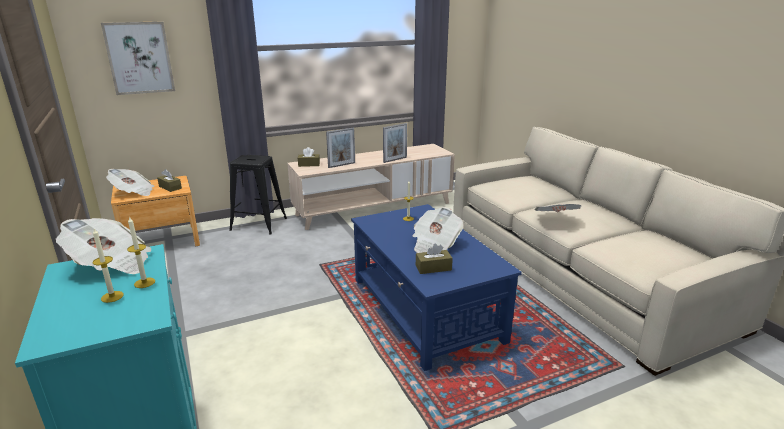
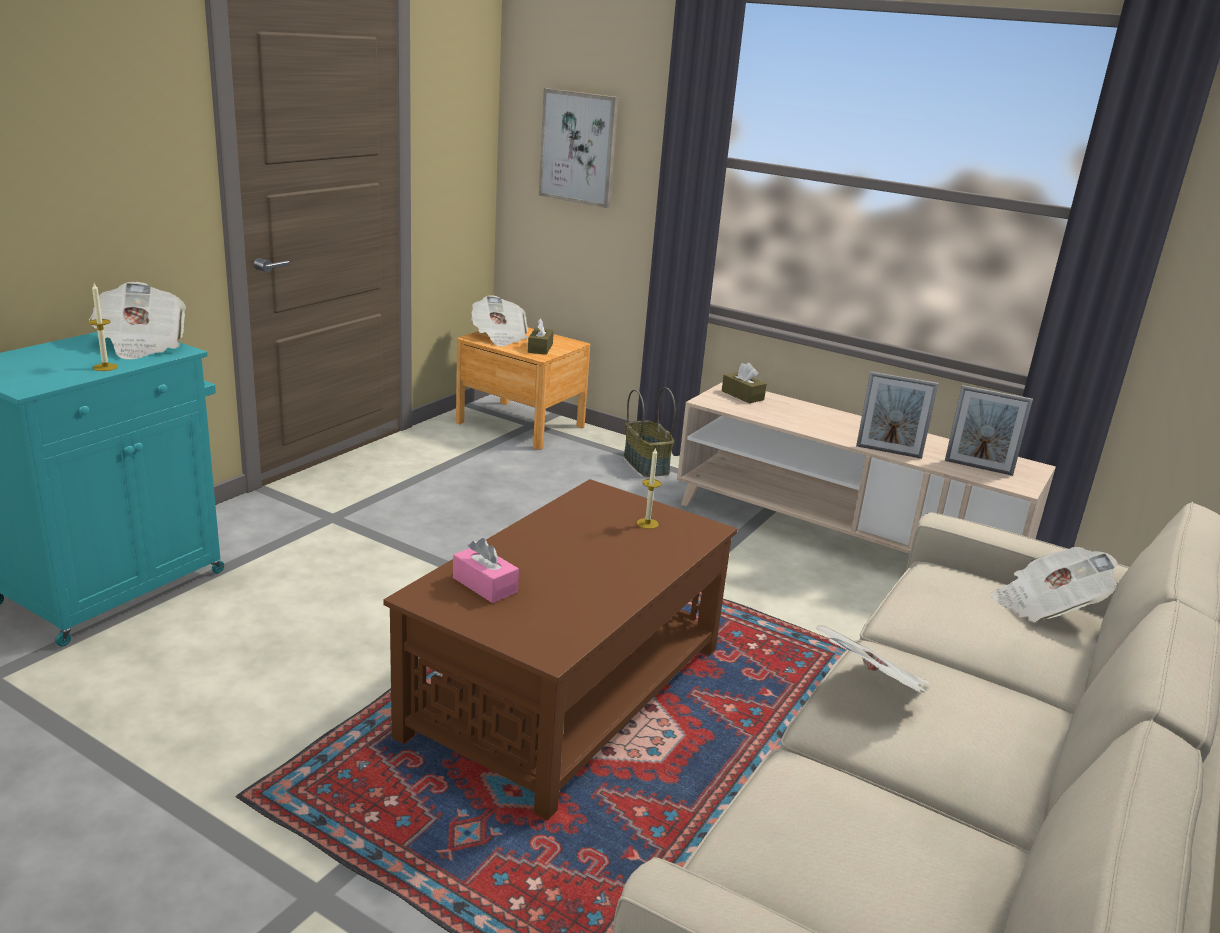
camera: 55 degrees right, 0 degrees up
(112, 296) = (69, 363): candle -> none
(258, 224) = (647, 464): black stool -> basket
(341, 165) = (782, 417): picture frame -> picture frame (978, 467)
(425, 309) = (565, 691): blue coffee table -> brown coffee table
(433, 268) = (485, 585): brown tissue box -> pink tissue box
(435, 244) = (575, 568): newspaper -> newspaper (1046, 607)

